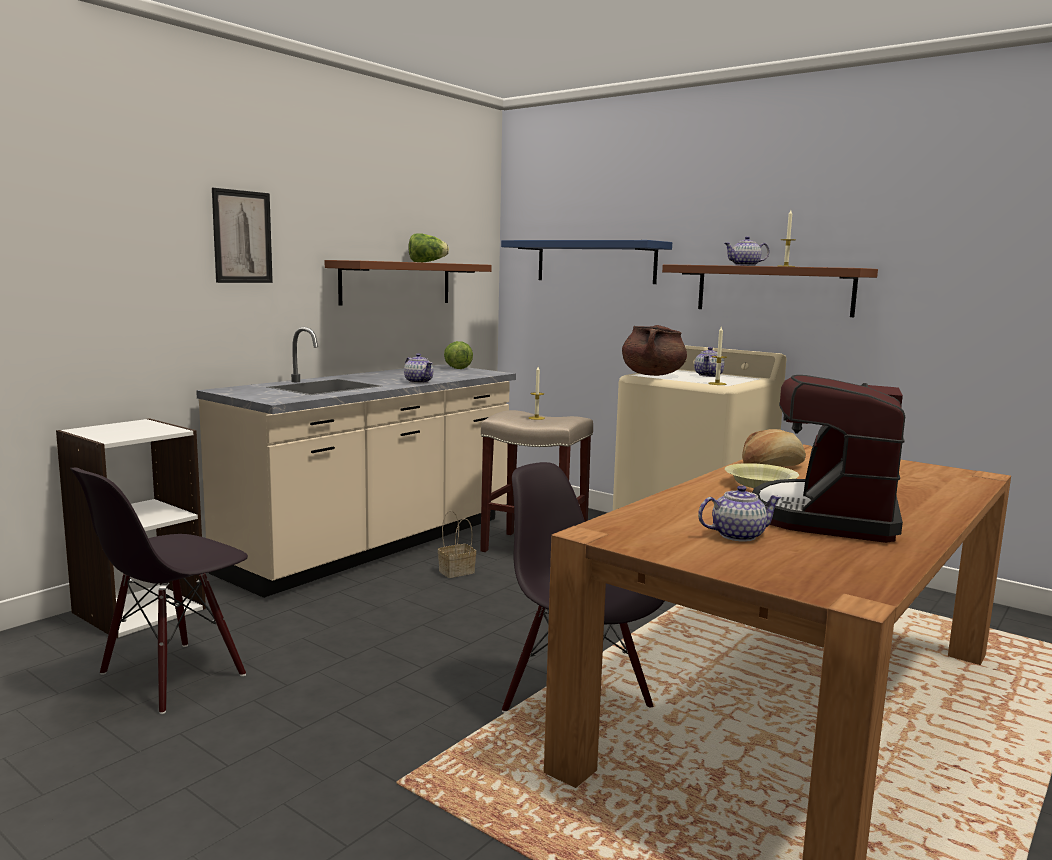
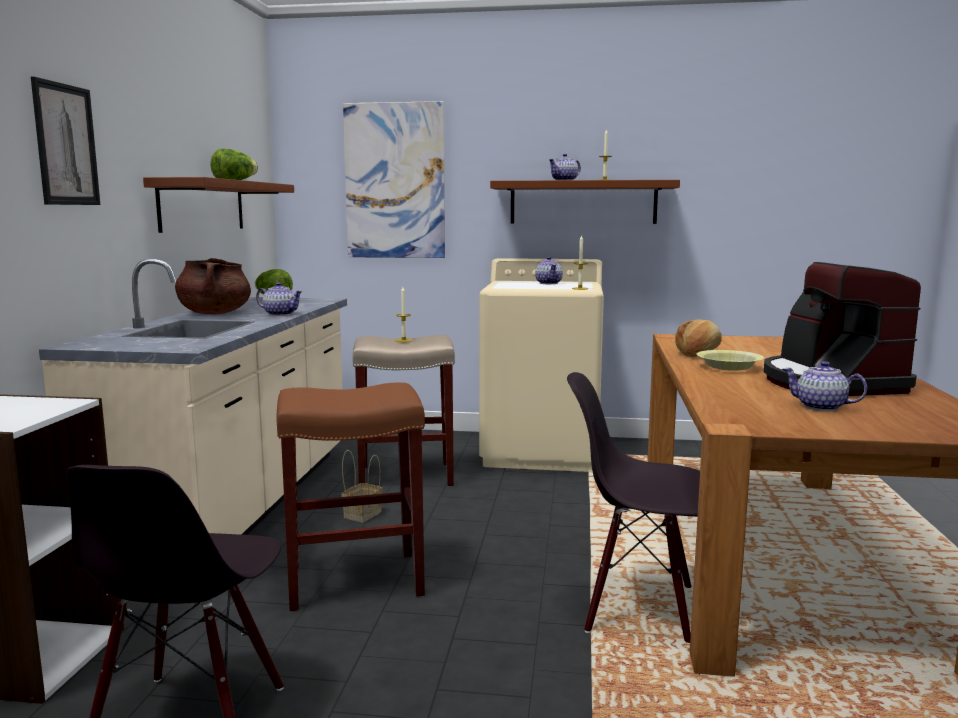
camera: 30 degrees left, 0 degrees up
(382, 619) = (352, 580): none -> brown stool
(595, 262) = (394, 181): blue shelf -> picture
(652, 375) = (507, 286): brown cooking pot -> brown cooking pot (214, 313)
(737, 535) = (821, 407): teapot -> teapot turned 105 degrees counterclockwise

